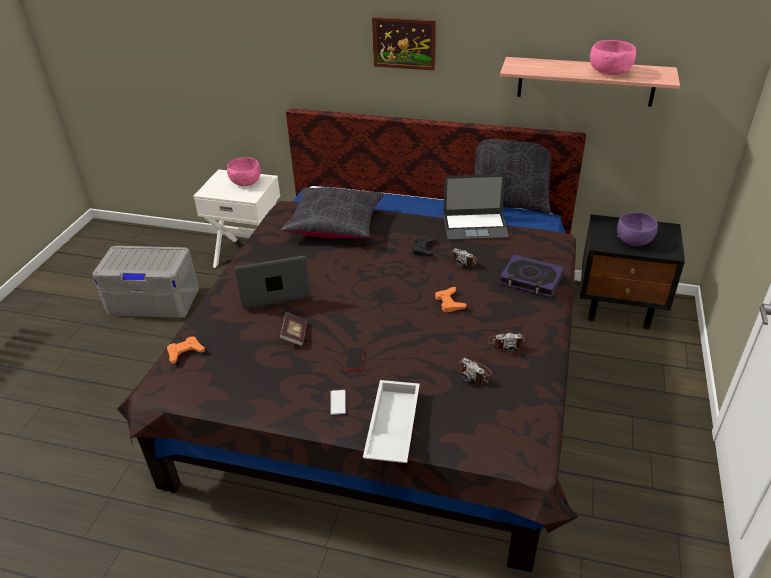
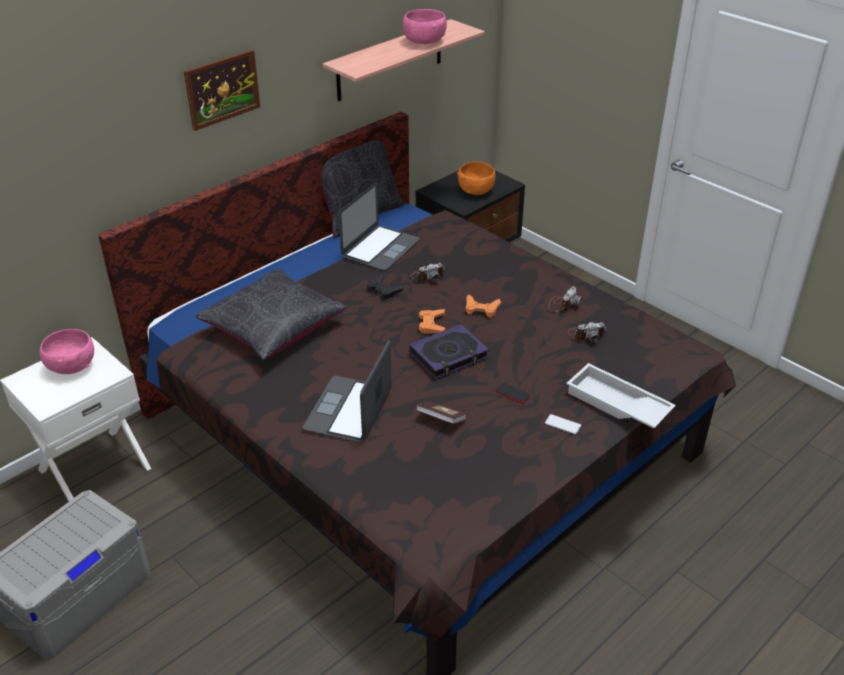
camera: 60 degrees left, 0 degrees up
(185, 352) = (395, 510): orange game controller -> orange game controller (432, 324)
(531, 280) = (491, 255): book -> book (449, 356)
(634, 240) = (475, 190): purple bowl -> orange bowl

